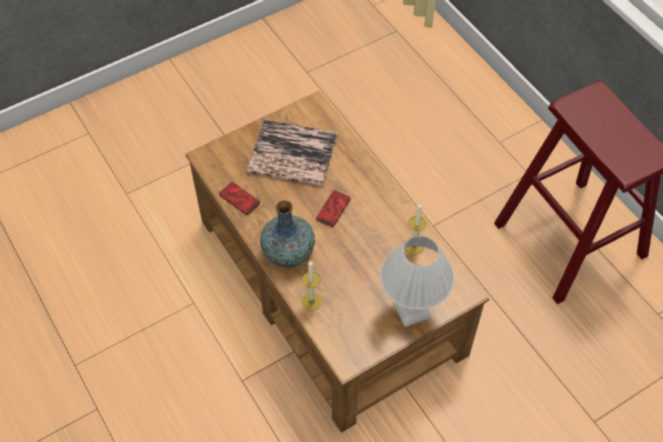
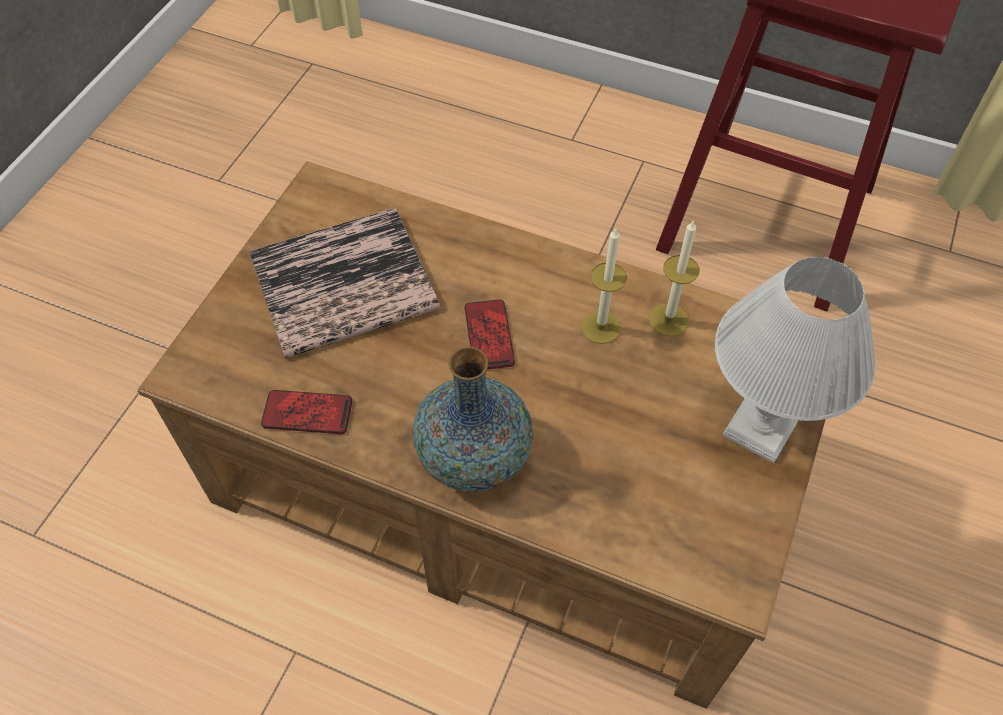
camera: 35 degrees left, 0 degrees up
(311, 301) = (586, 518): candle -> candle (601, 327)

